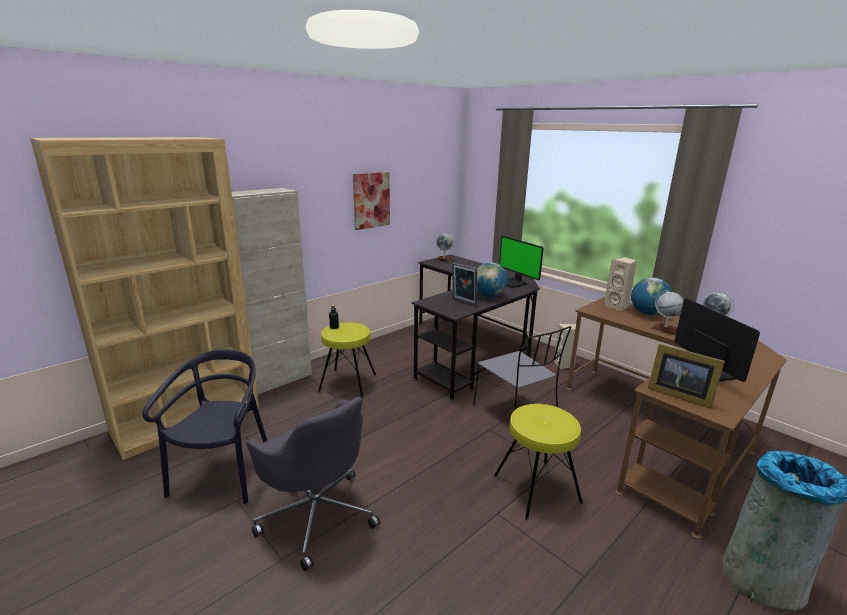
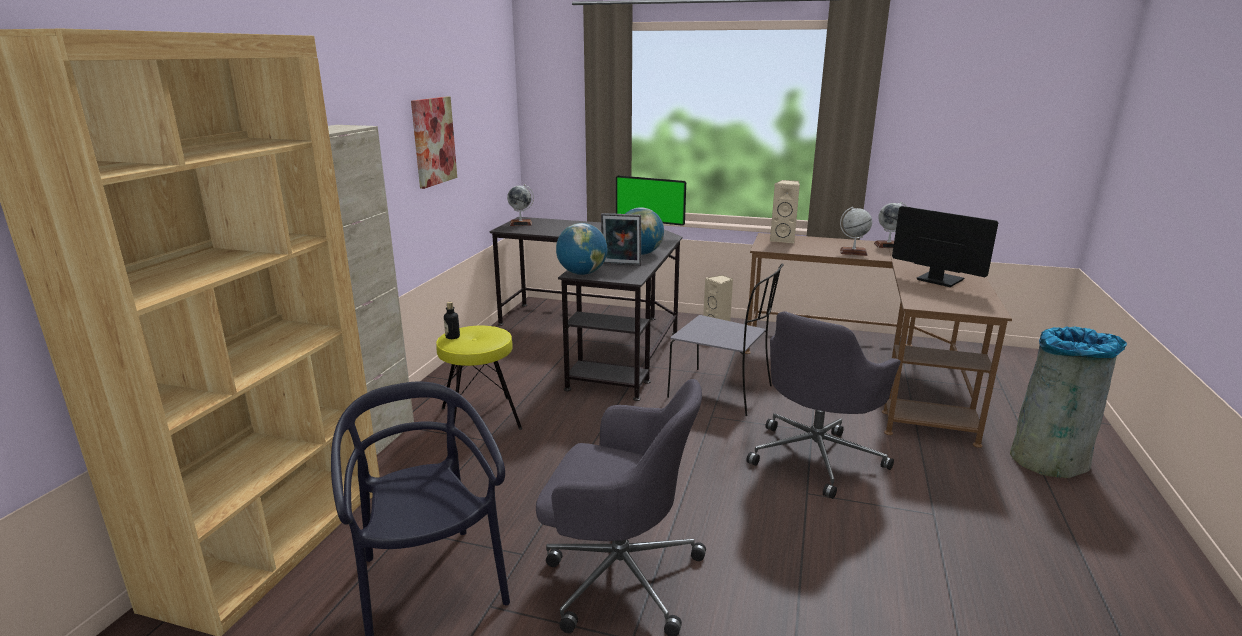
camera: 30 degrees left, 0 degrees up
(536, 488) = (816, 456): yellow stool -> grey office chair
(648, 314) = (820, 241): globe -> globe (582, 273)
(678, 394) = (940, 303): picture frame -> none

